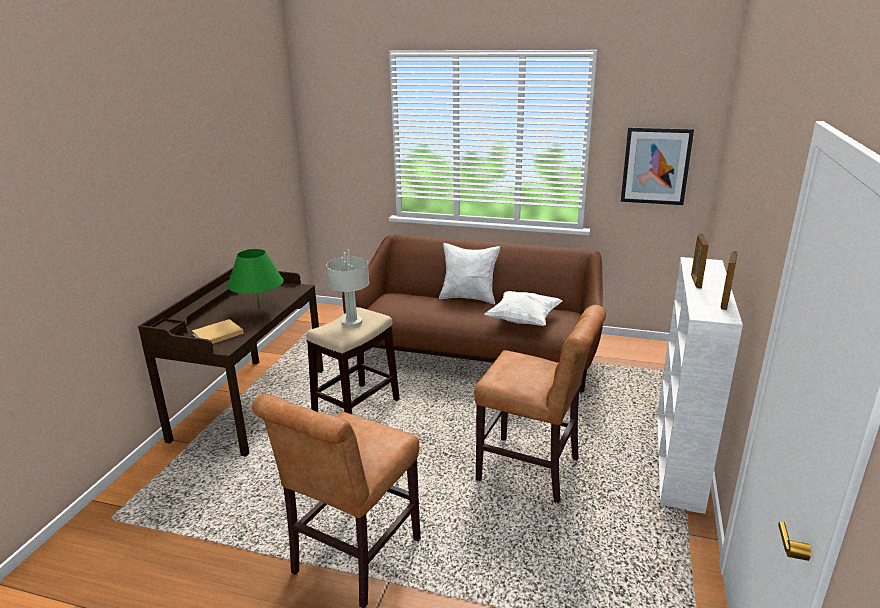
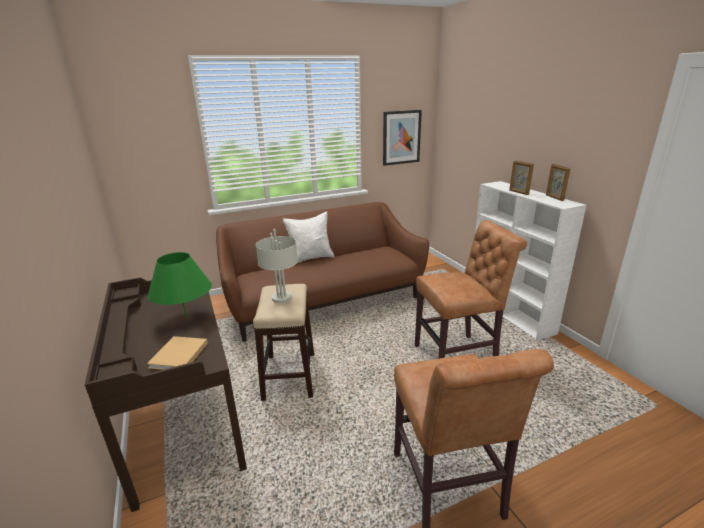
camera: 40 degrees left, 0 degrees up
(523, 320) = (369, 260): white pillow -> none

